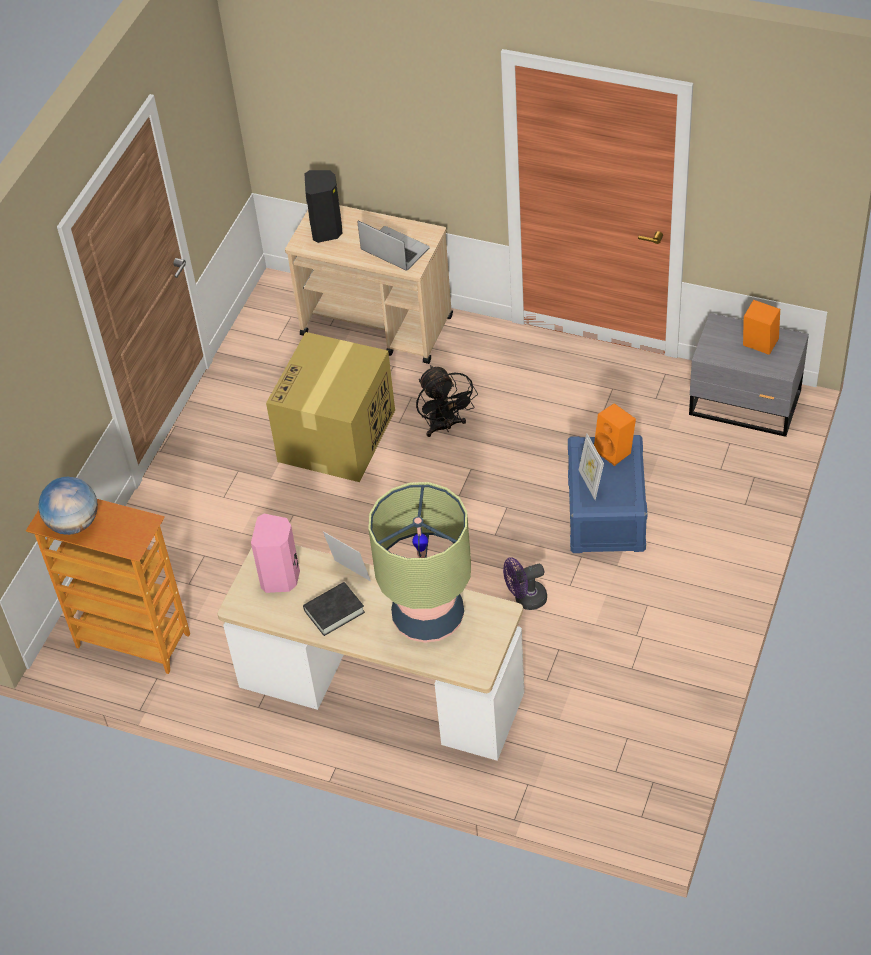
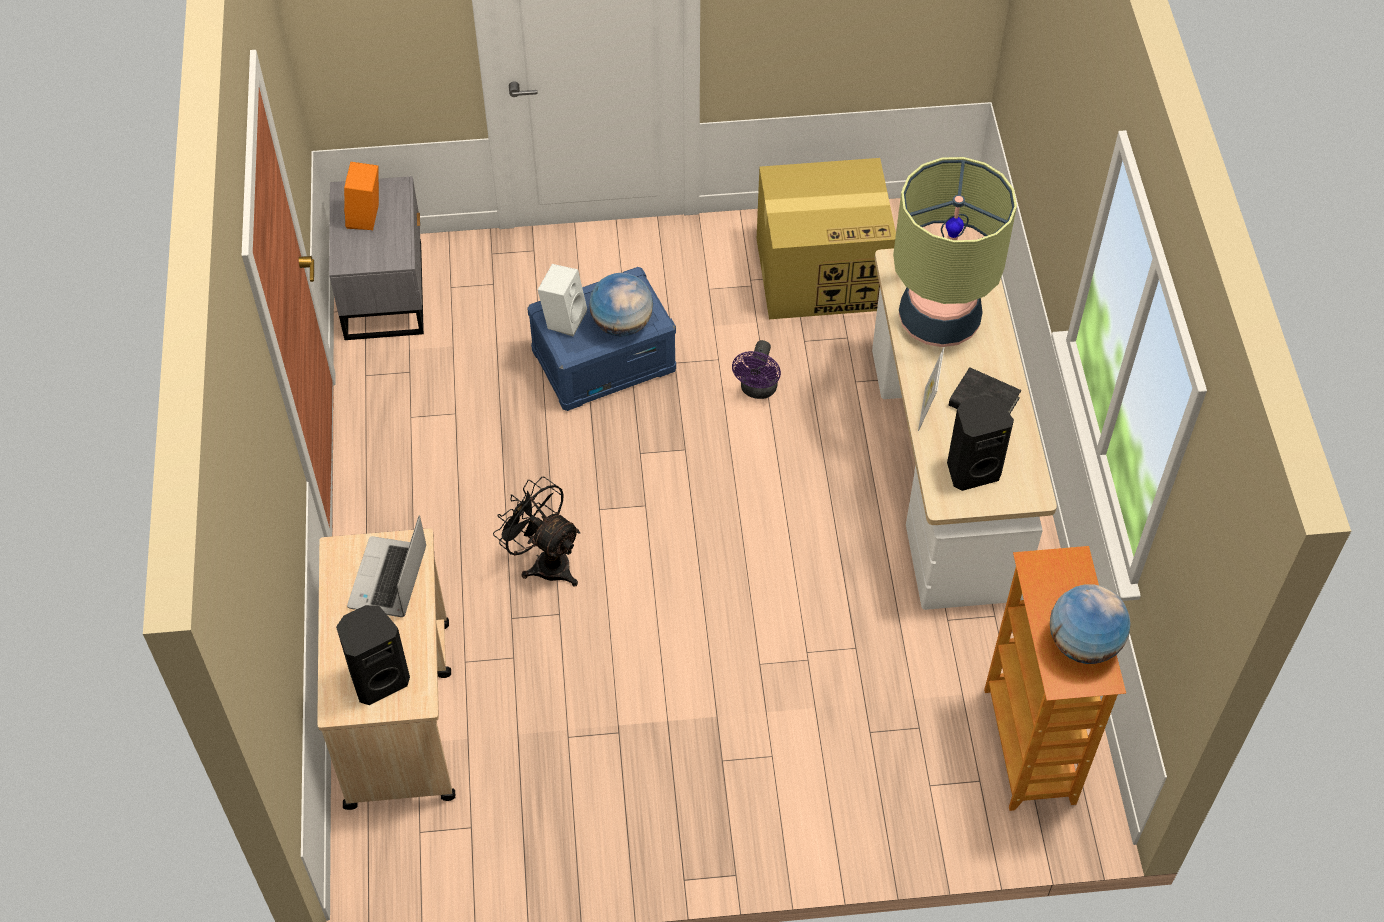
camera: 120 degrees left, 5 degrees up
(281, 578) = (972, 470): pink speaker -> black speaker
(336, 437) = (615, 673): cardboard box -> cardboard box (823, 273)
(445, 426) = (545, 561): black fan -> black fan turned 90 degrees counterclockwise
(525, 599) = (757, 390): purple fan -> purple fan turned 60 degrees clockwise
(590, 483) = (622, 324): picture frame -> globe
(615, 451) = (563, 318): orange speaker -> white speaker

